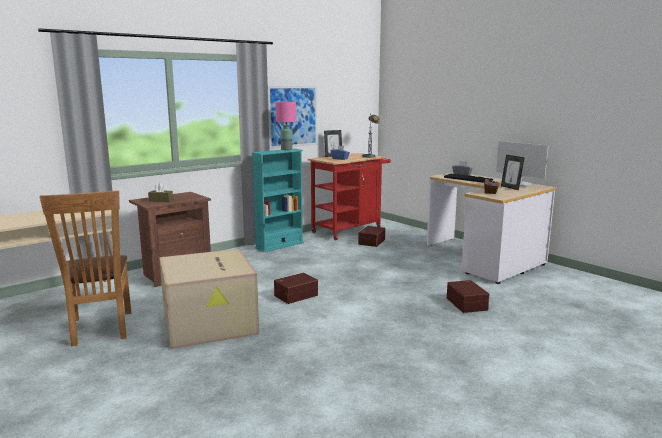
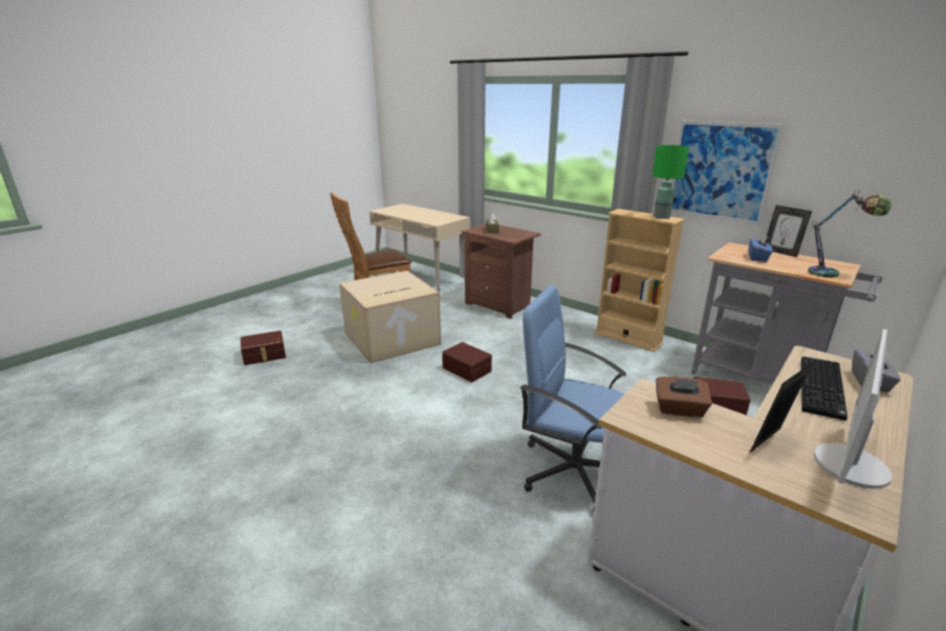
camera: 80 degrees right, 10 degrees up
(279, 245) = (628, 338): turquoise bookcase -> beige bookcase
(286, 149) = (661, 217): pink table lamp -> green table lamp
(349, 230) = (761, 380): red cart -> grey cart
(427, 278) = (572, 470): none -> blue office chair
(467, 303) = (478, 514): brown storage box -> brown storage box (264, 355)

